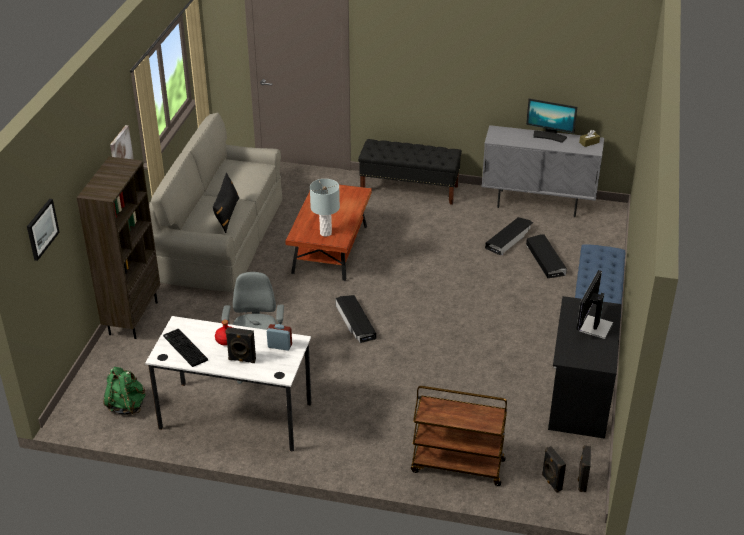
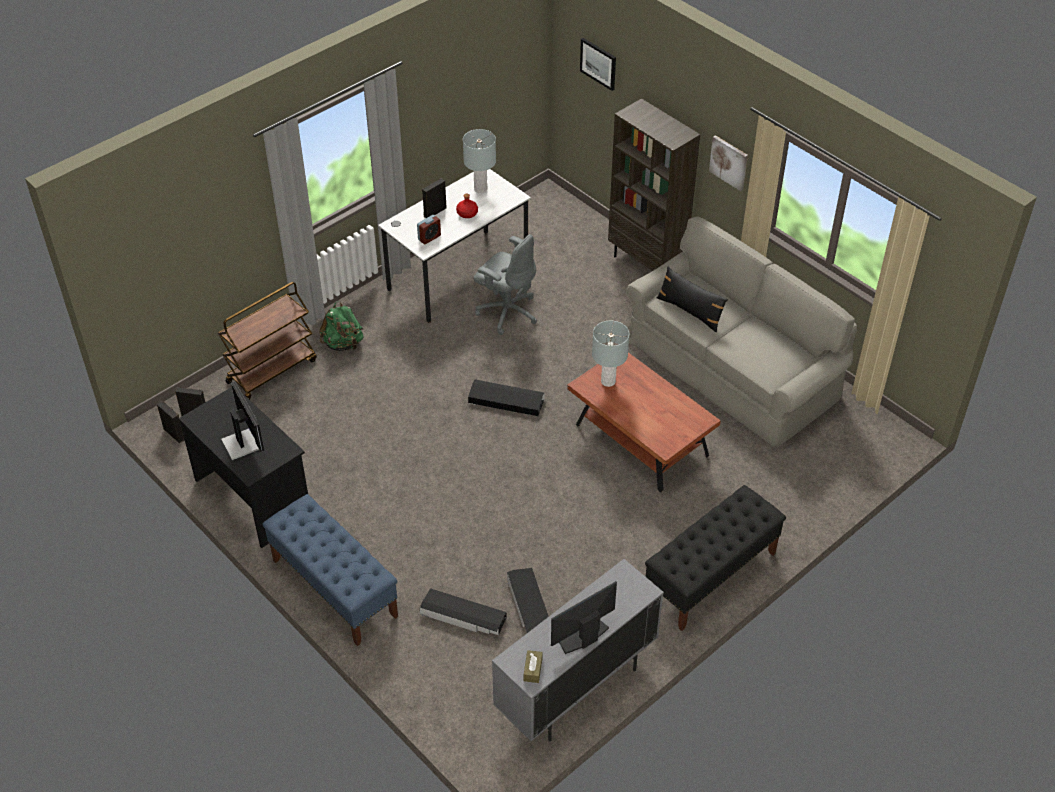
camera: 125 degrees right, 10 degrees up
(127, 405) = (530, 224): green backpack -> green backpack (343, 344)
(184, 348) = (480, 188): keyboard -> grey table lamp

